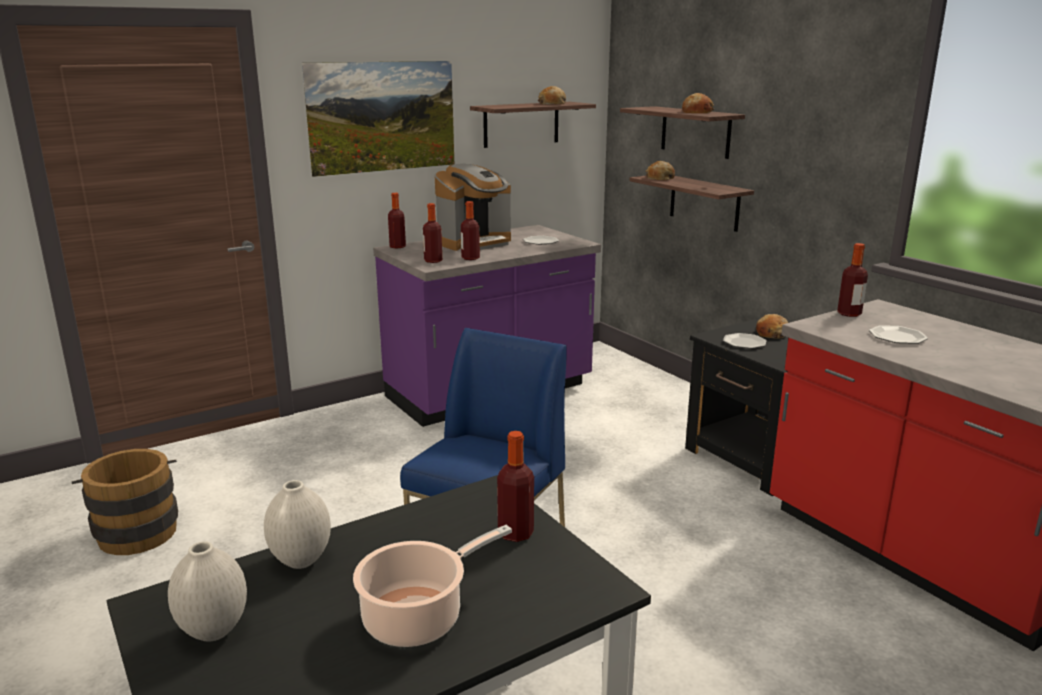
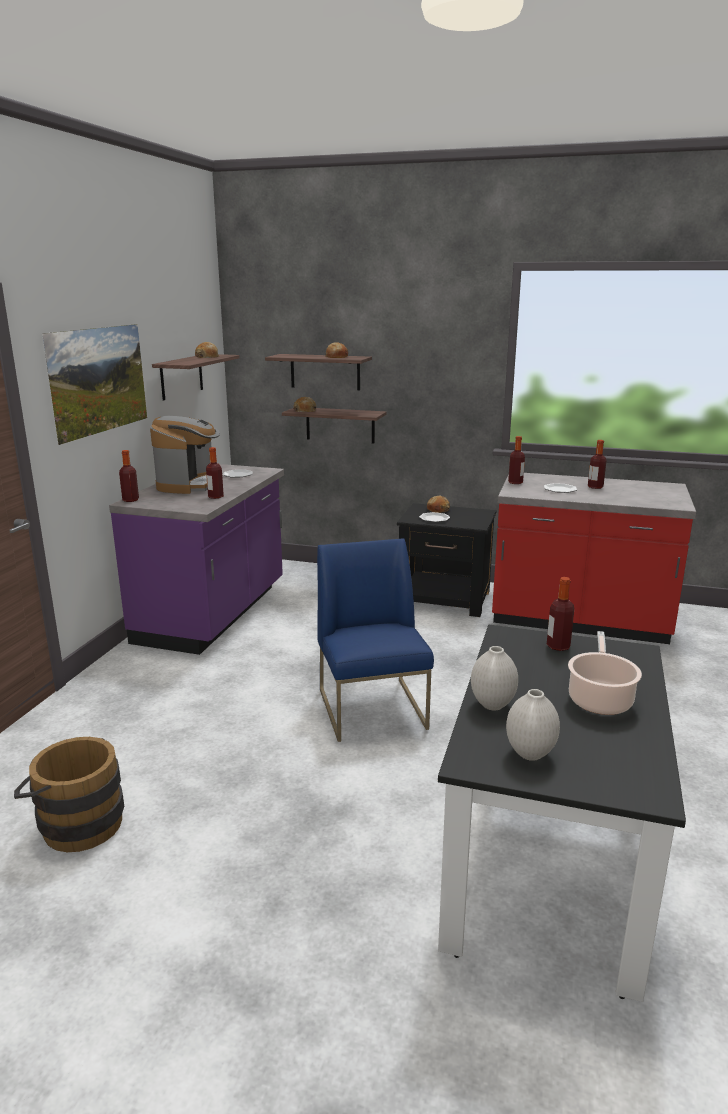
camera: 40 degrees left, 0 degrees up
(433, 261) = (191, 504): bottle -> bottle (595, 487)

